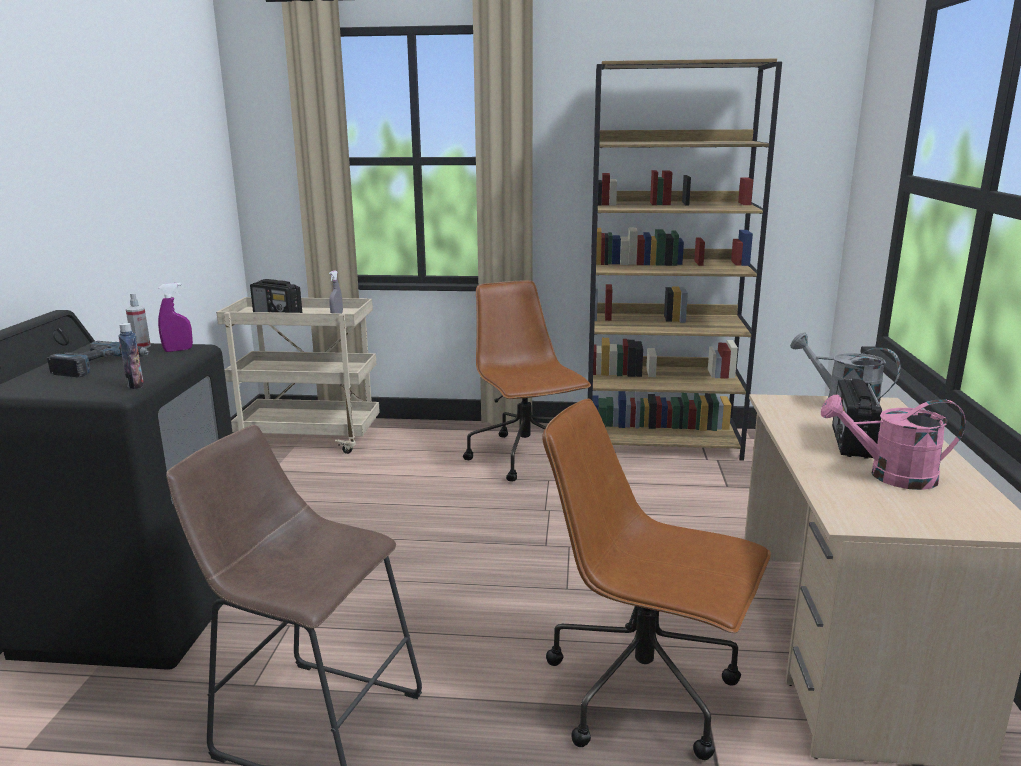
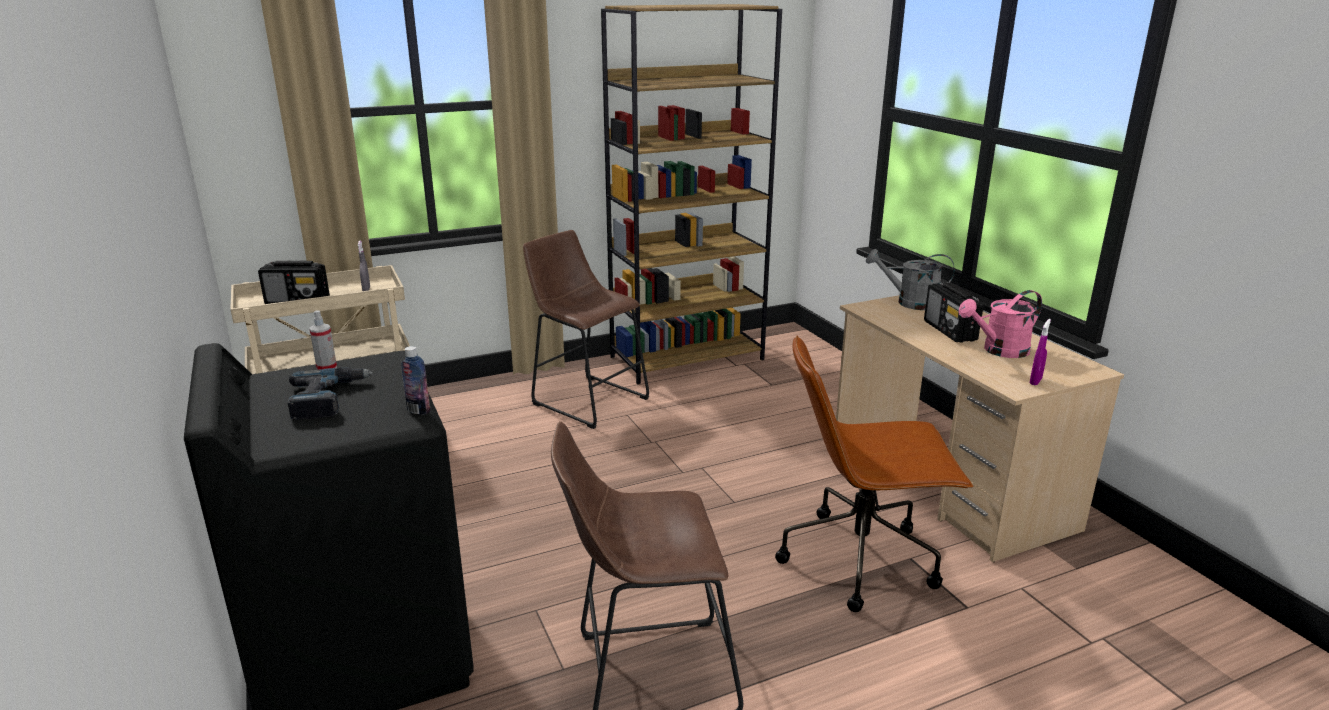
camera: 30 degrees left, 5 degrees up
(178, 350) = (379, 364): purple spray bottle -> purple spray bottle (1035, 381)
(525, 458) = (586, 399): brown office chair -> brown stool

